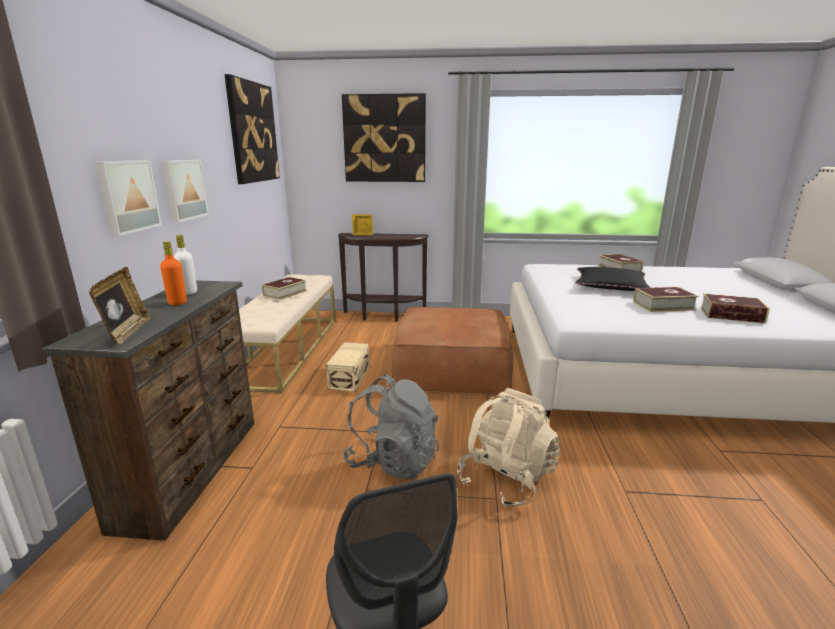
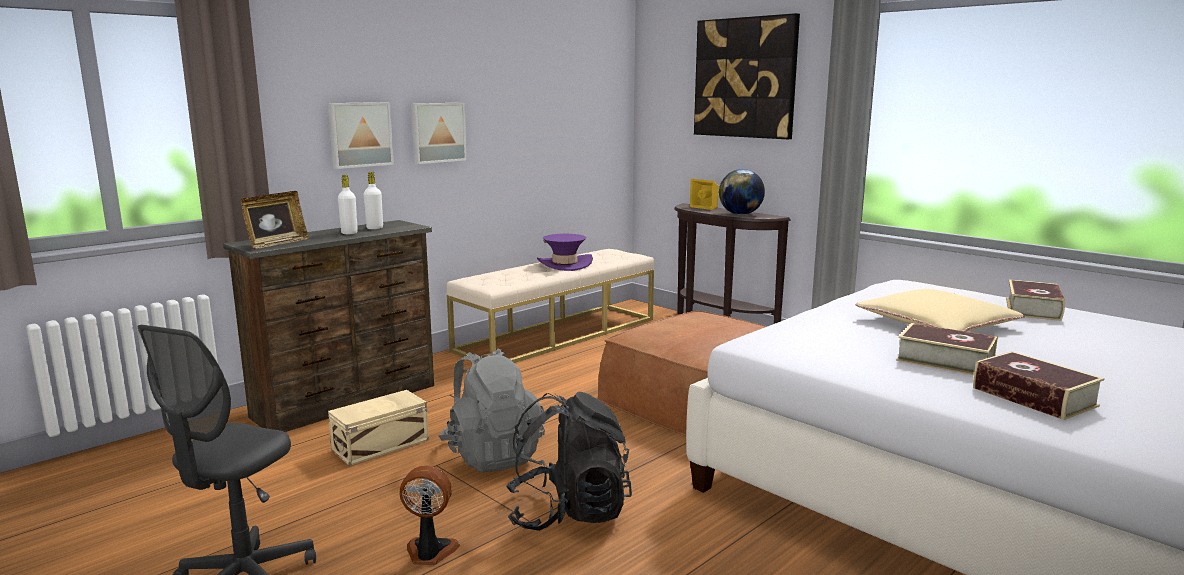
camera: 40 degrees right, 5 degrees down
(177, 303) = (349, 233): orange bottle -> white bottle
(252, 132) = (572, 72): picture -> none
(285, 293) = (564, 264): book -> purple hat
(351, 377) = (575, 376): beige storage box -> beige storage box (382, 445)
(397, 236) = (740, 214): none -> globe
(480, 564) = (430, 553): none -> fan
(506, 479) = (568, 512): beige backpack -> black backpack
(610, 286) = (936, 324): black pillow -> beige pillow

